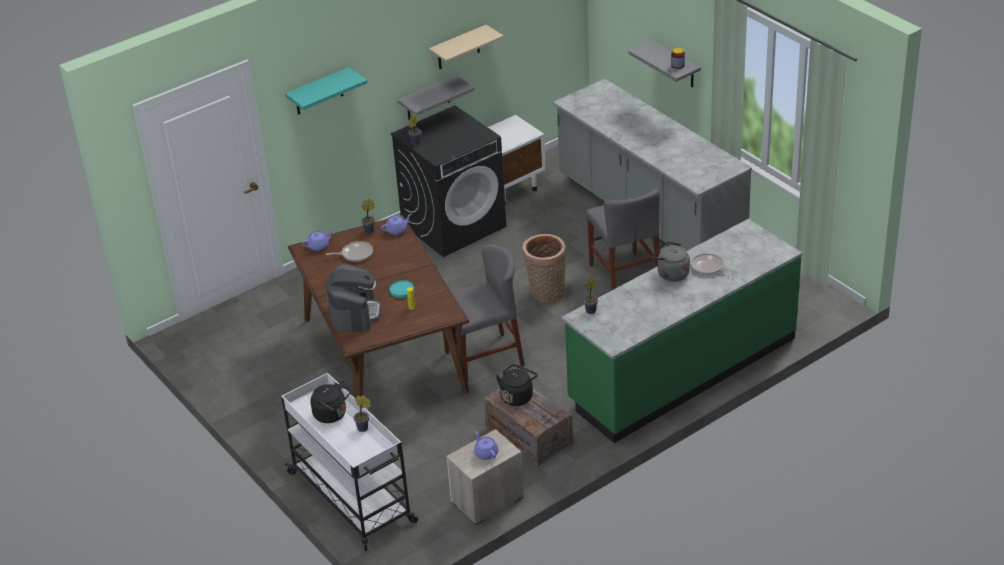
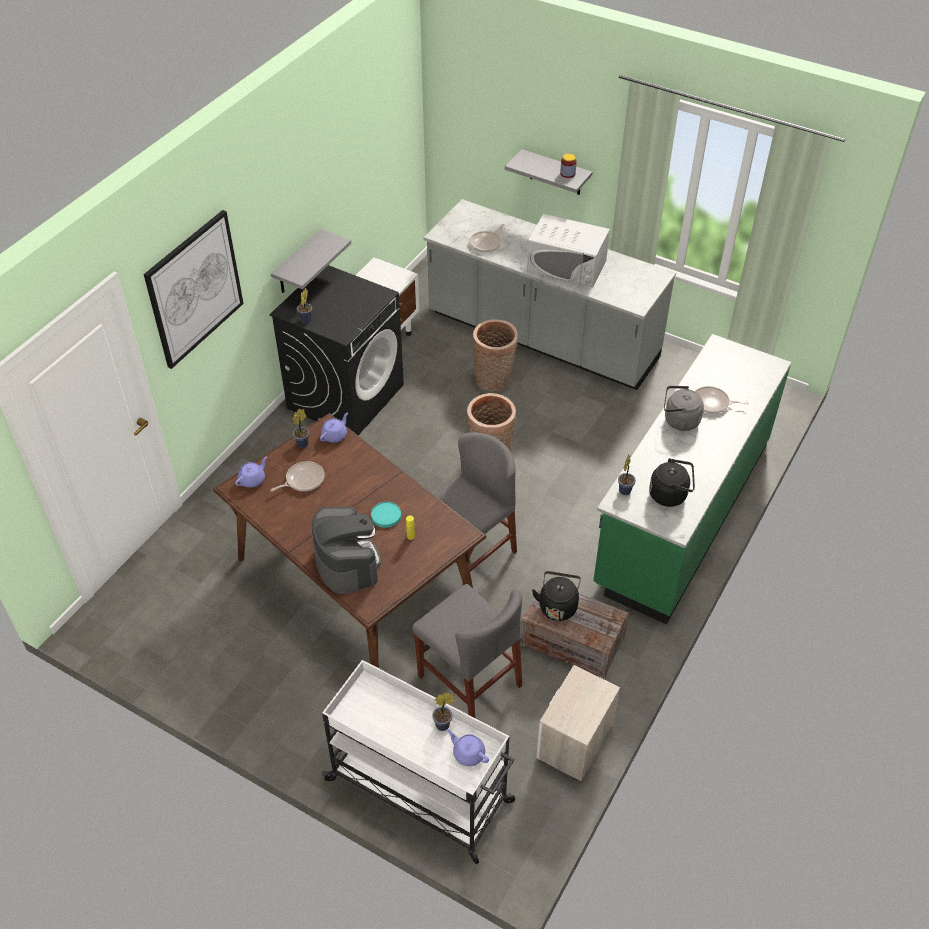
camera: 25 degrees left, 10 degrees up
(318, 92) = (195, 289): turquoise shelf -> picture
(332, 415) = (394, 716): black kettle -> black kettle (670, 495)
(458, 48) = (321, 197): beige shelf -> none
(486, 453) = (582, 702): purple teapot -> purple teapot (468, 753)
(585, 239) = (494, 380): none -> basket
(602, 115) = (486, 243): none -> frying pan
(624, 275) = (558, 413): grey chair -> grey chair (469, 681)
(659, 145) = (566, 266): none -> white microwave

